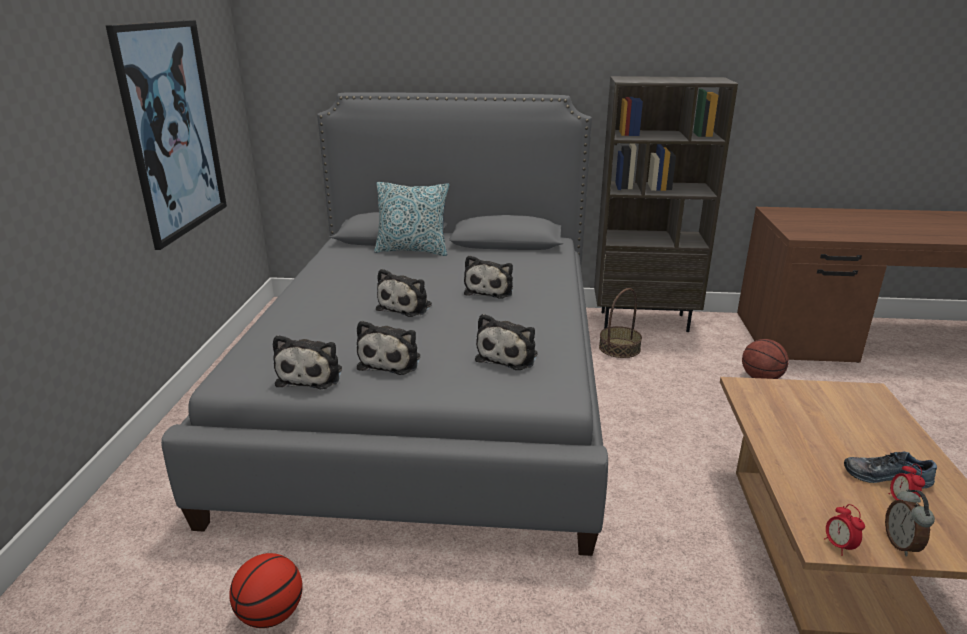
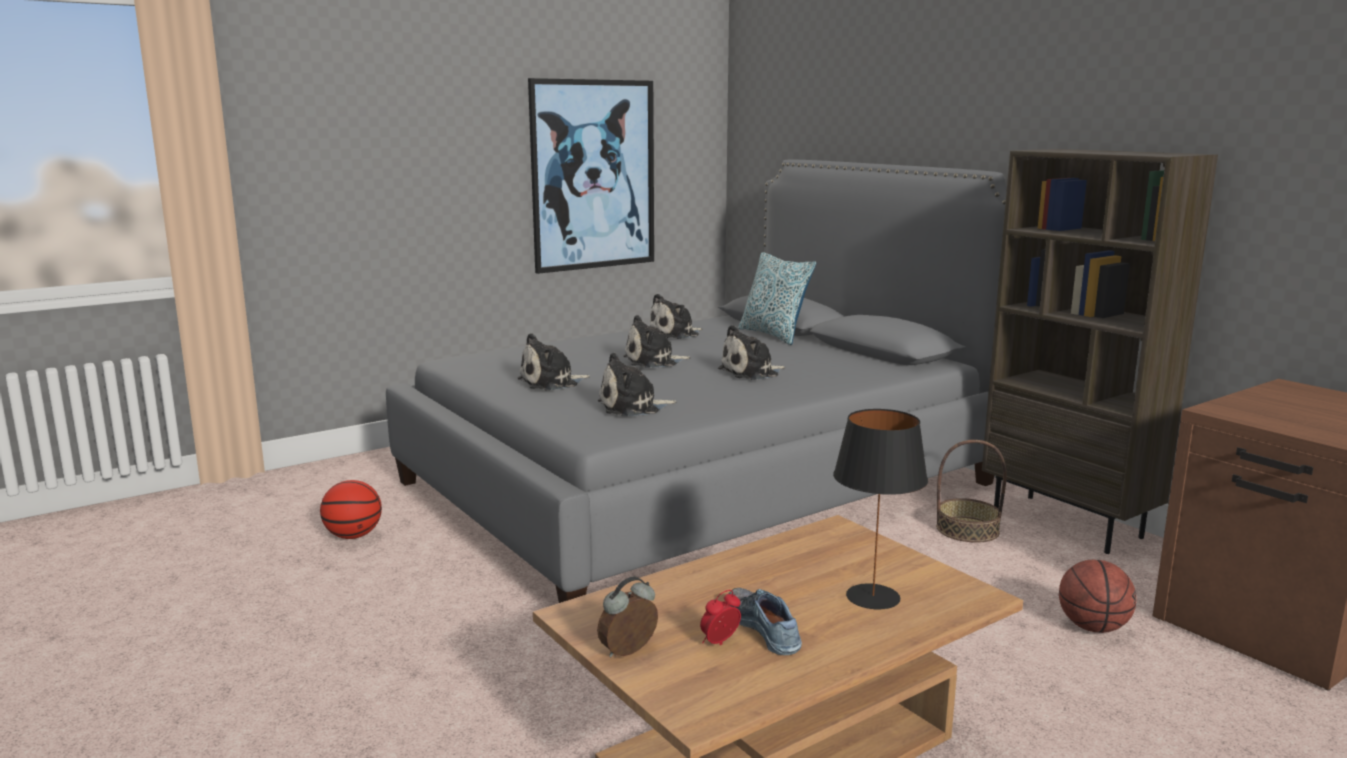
camera: 50 degrees right, 10 degrees down
(312, 375) = (490, 373): plush toy -> plush toy (676, 334)
(839, 546) = (580, 622): alarm clock -> none
(856, 421) = (873, 596): none -> black table lamp

